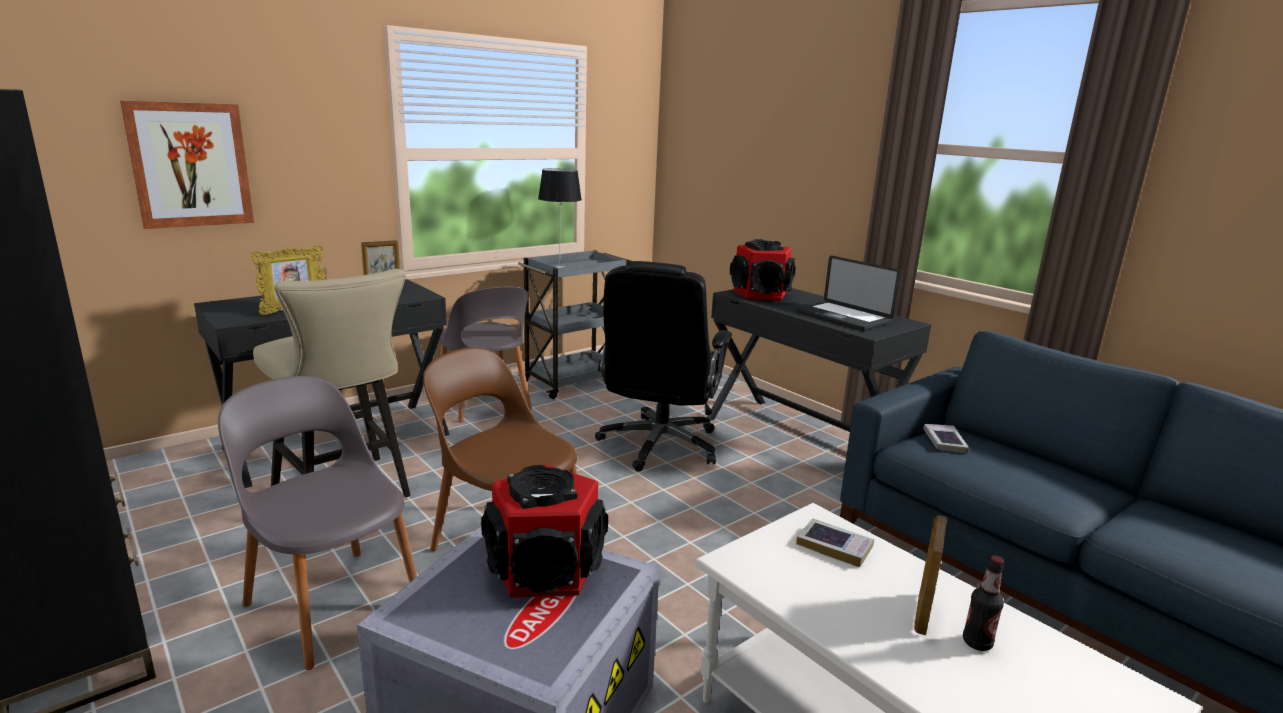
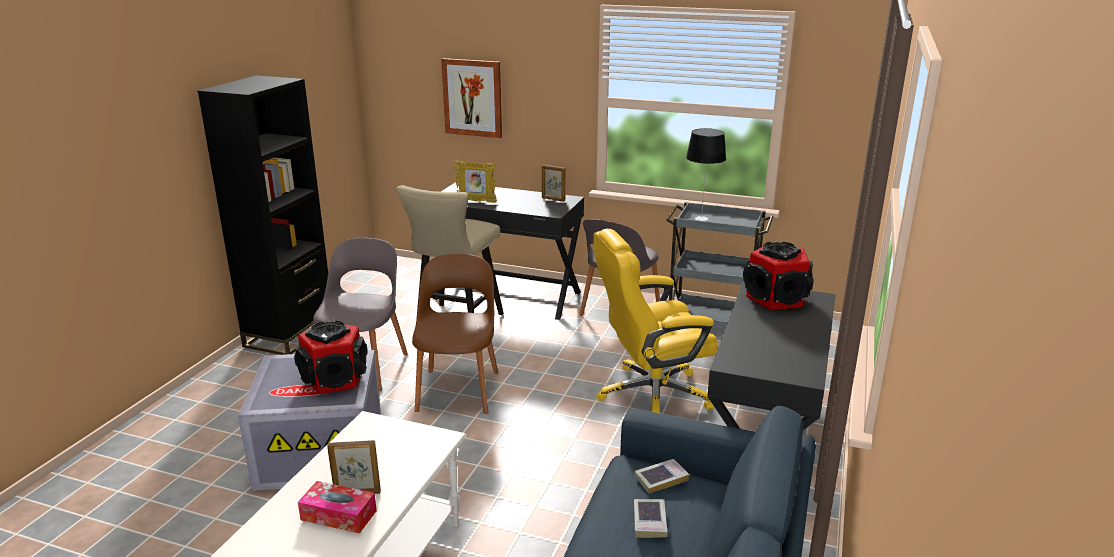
camera: 60 degrees right, 5 degrees up
(659, 445) = (651, 395): black office chair -> yellow office chair
(834, 546) = (411, 450): book -> book (650, 521)
(842, 317) = (763, 345): laptop -> none
(977, 643) = (338, 515): bottle -> tissue box

